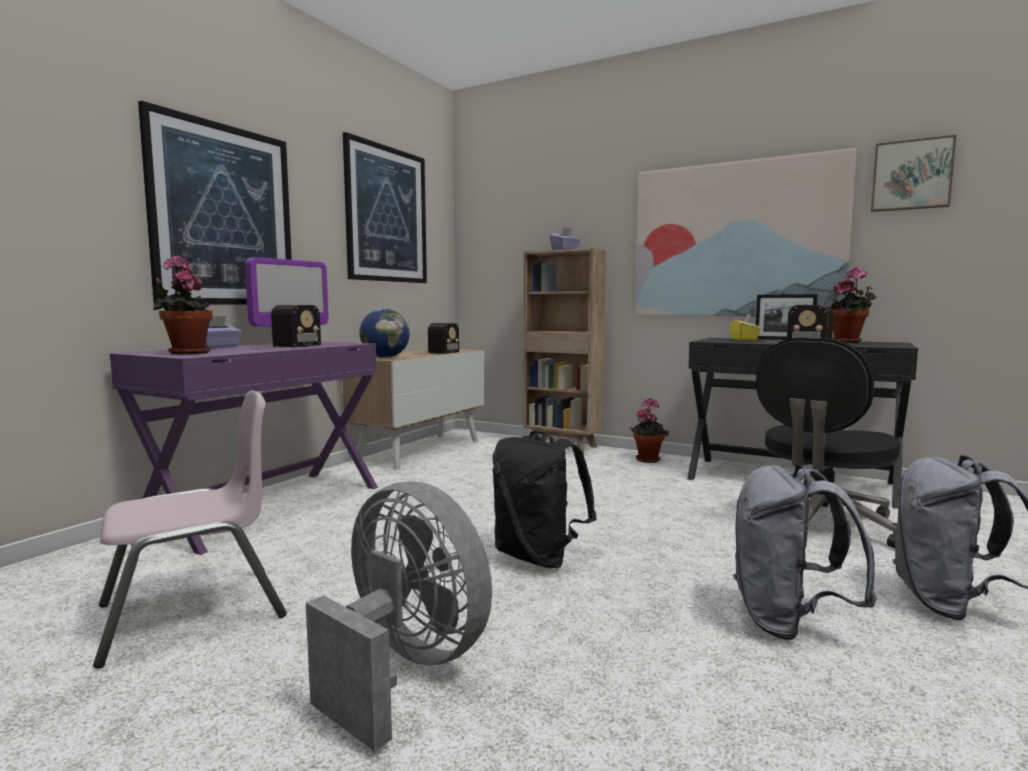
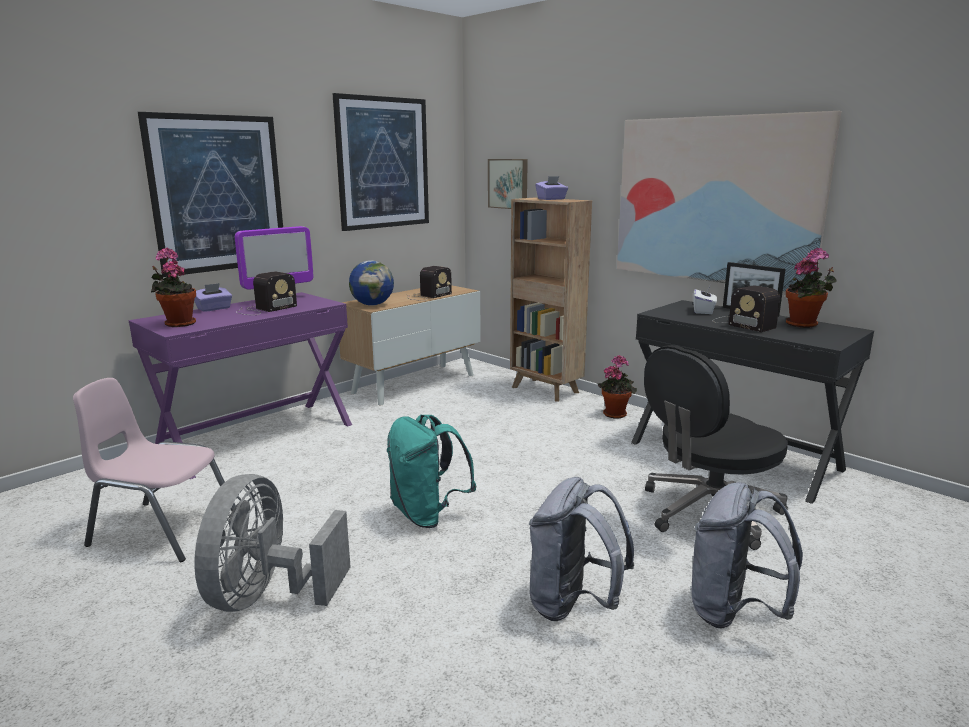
camera: 15 degrees right, 10 degrees up
(193, 612) = (163, 529): pink chair -> pink chair turned 150 degrees counterclockwise
(404, 669) = (268, 596): grey fan -> grey fan turned 135 degrees counterclockwise
(538, 557) = (427, 515): black backpack -> turquoise backpack
(744, 340) = (703, 311): yellow tissue box -> white tissue box
(911, 175) = (896, 145): picture -> picture (509, 183)

